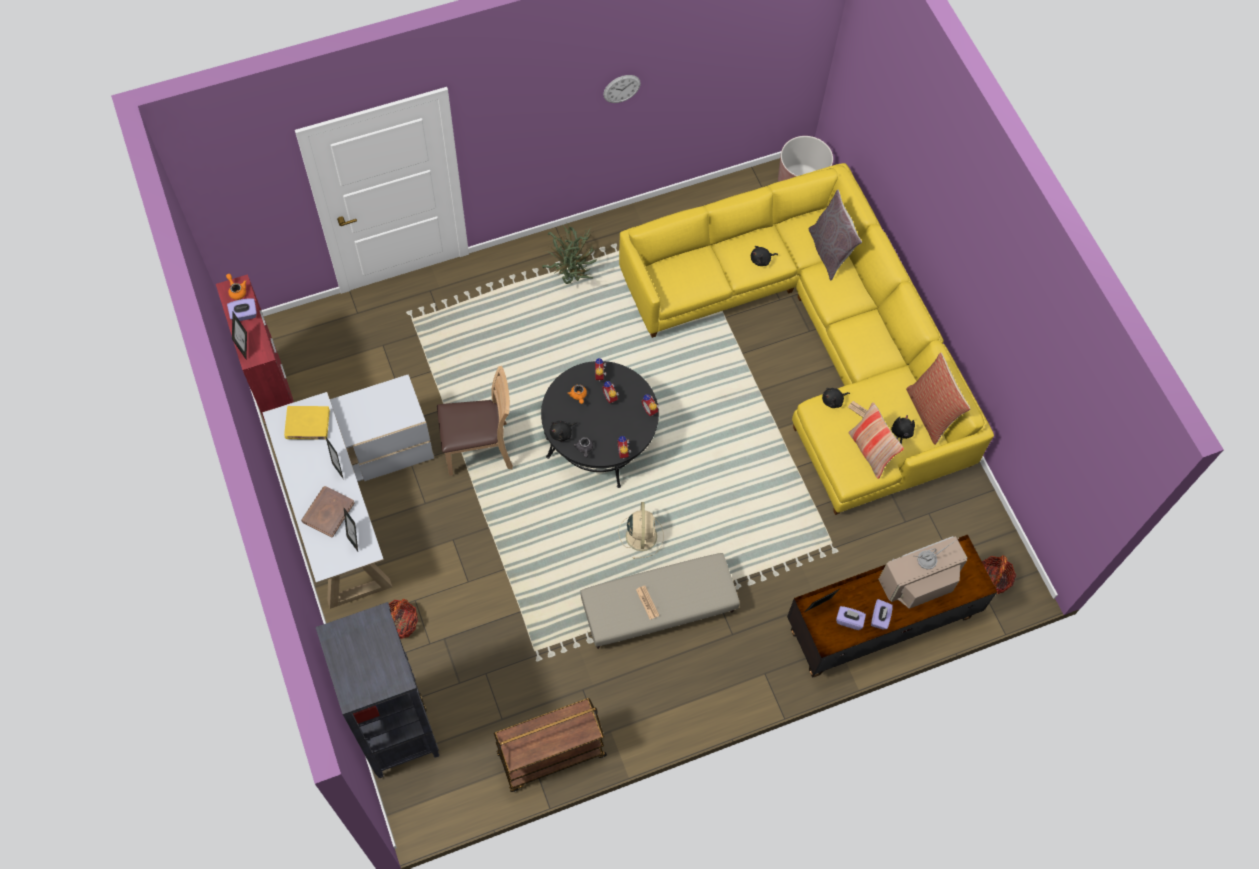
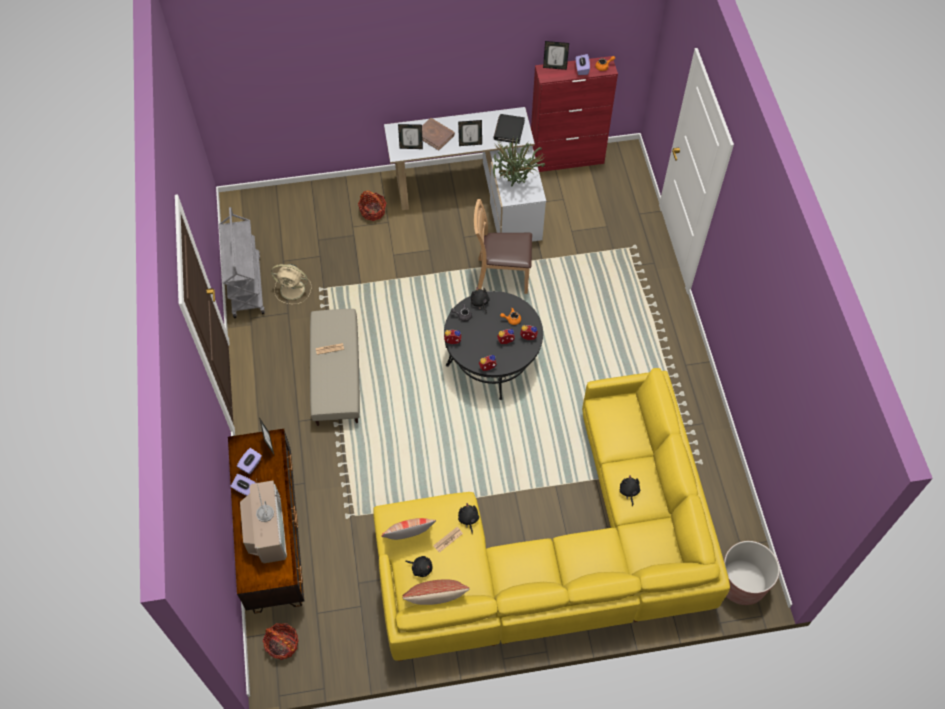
camera: 105 degrees right, 5 degrees down
(307, 424) = (509, 130): yellow book -> black book
(397, 729) = (297, 201): black bookcase -> none
(479, 449) = (501, 276): brown chair -> brown chair turned 90 degrees clockwise
(551, 756) = (246, 285): brown cart -> grey cart
(572, 276) = (655, 366): potted plant -> potted plant (515, 184)
(621, 88) = (765, 320): wall clock -> none
(641, 535) = (400, 373): beige fan -> beige fan (293, 289)
(829, 252) = (630, 555): grey pillow -> none

